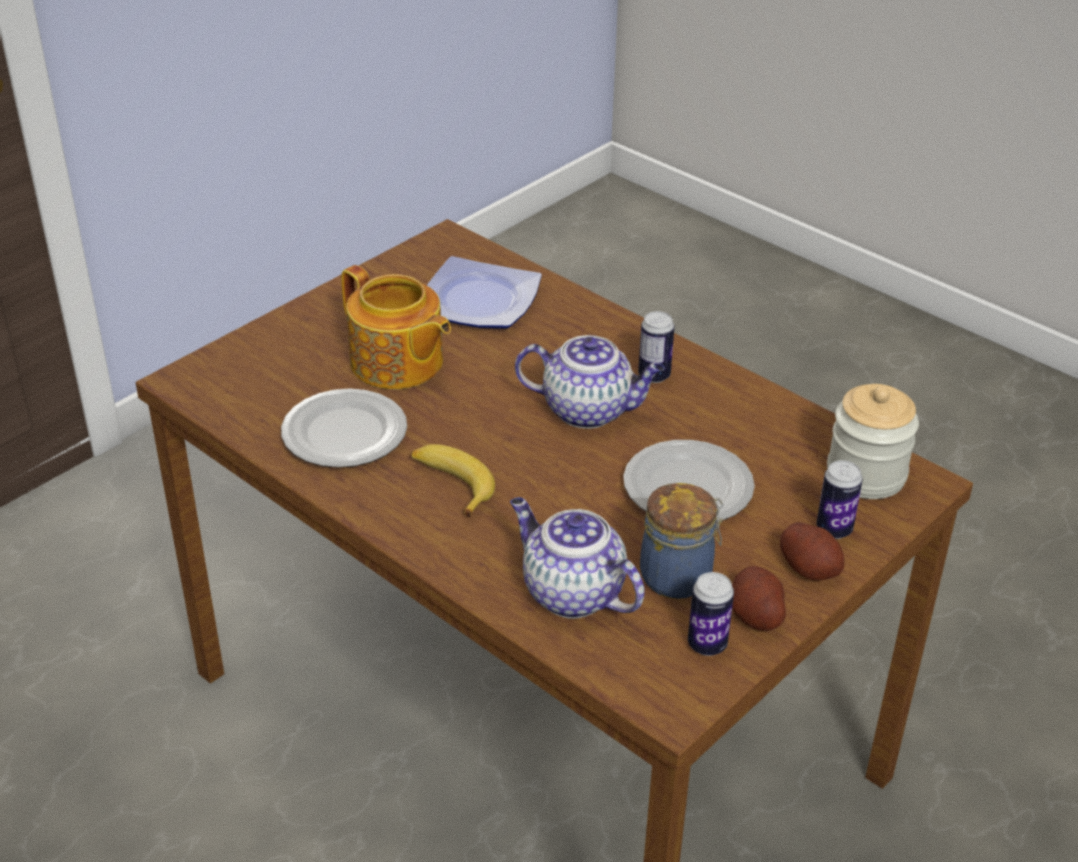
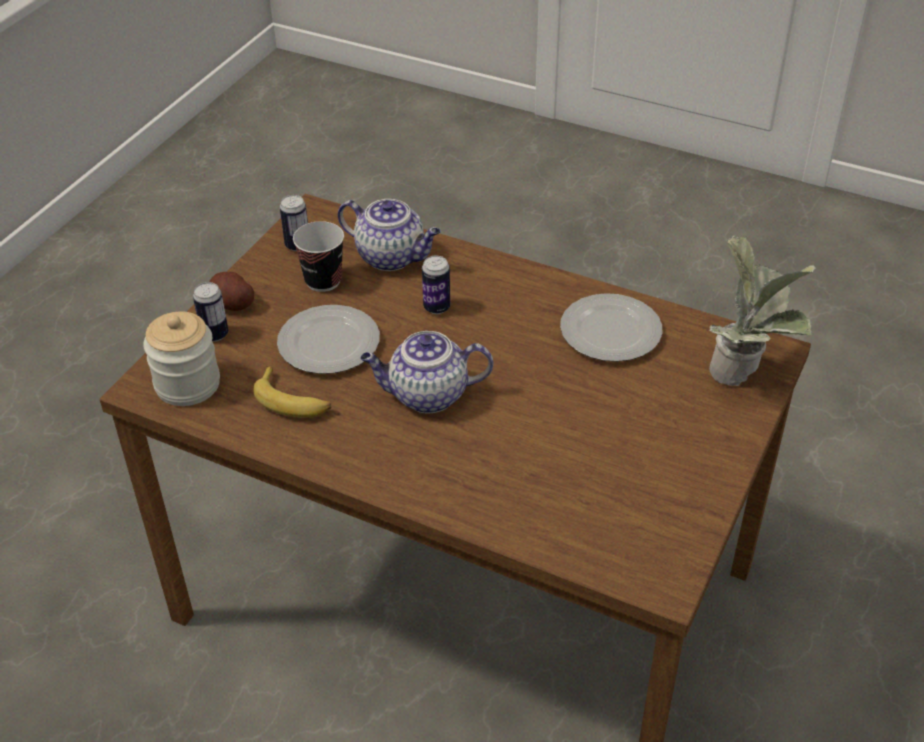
camera: 165 degrees right, 5 degrees up
(237, 364) = (745, 374): none -> potted plant
(397, 363) = (612, 406): teapot -> none
(451, 484) = (507, 310): banana -> banana (293, 401)
(482, 300) = (578, 499): plate -> none
(654, 376) = (380, 444): can -> can (436, 307)
(679, 576) = (323, 281): jar -> cup
(755, 615) = (268, 267): potato -> none

